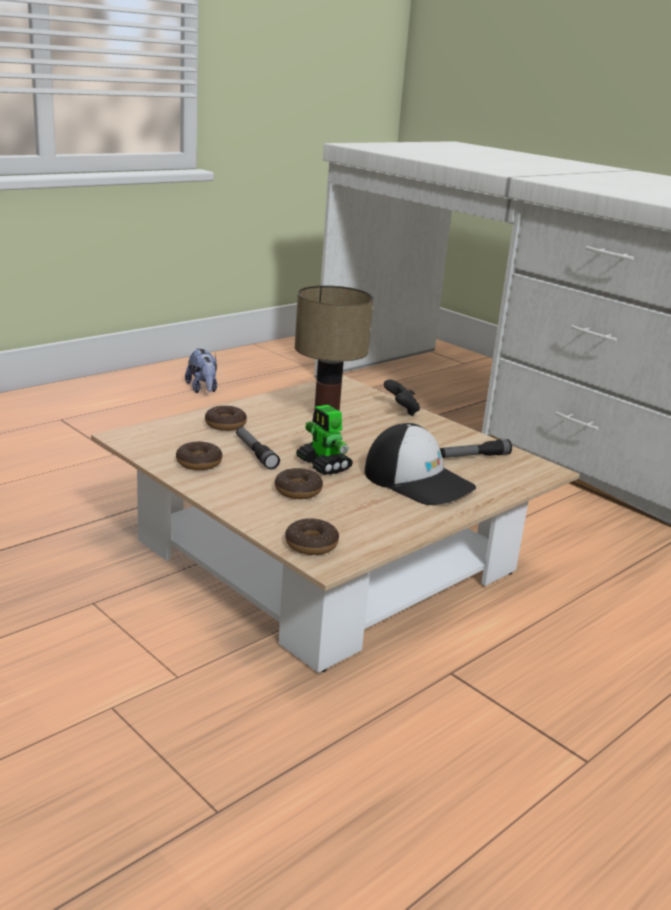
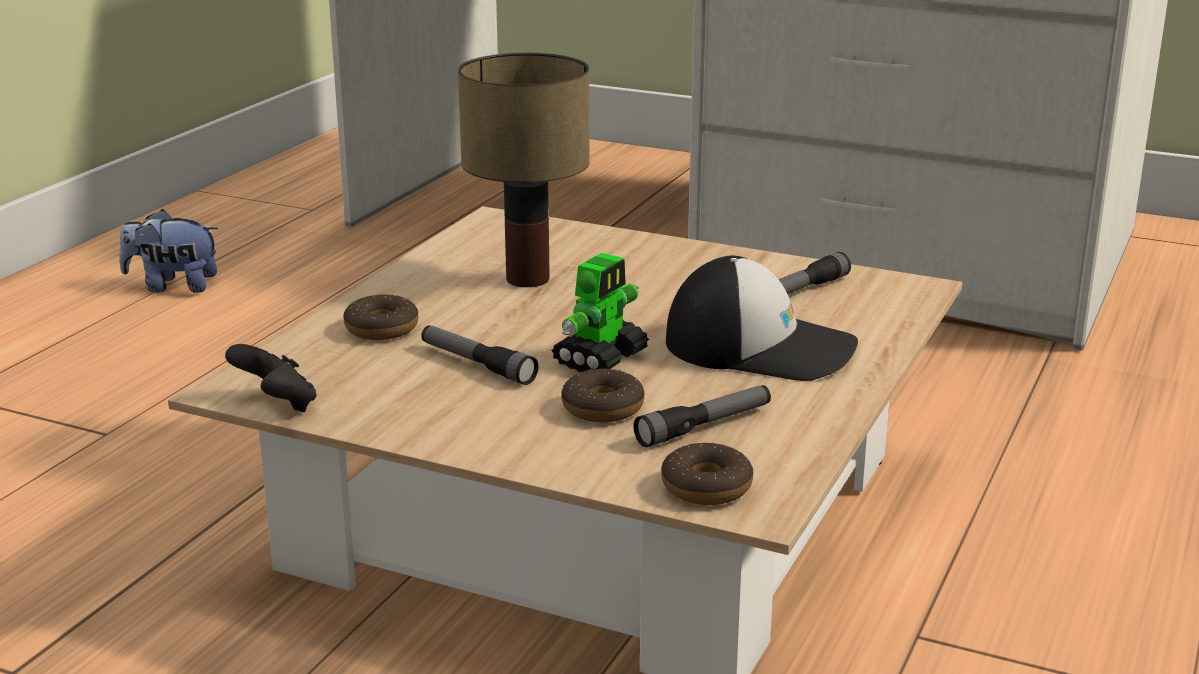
camera: 20 degrees left, 0 degrees up
(199, 463) = (402, 402): donut -> none
(203, 389) = (173, 286): plush toy -> plush toy turned 135 degrees clockwise
(324, 465) = (601, 358): toy robot -> toy robot turned 90 degrees counterclockwise
(343, 513) = (704, 426): none -> flashlight
(401, 411) = (630, 245): black game controller -> black game controller (277, 406)

